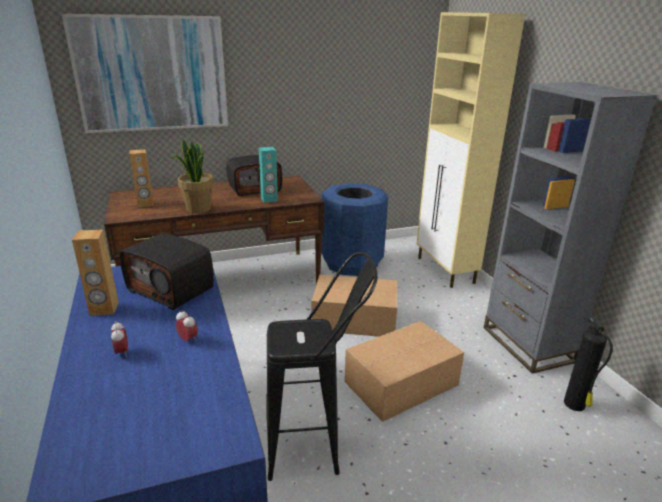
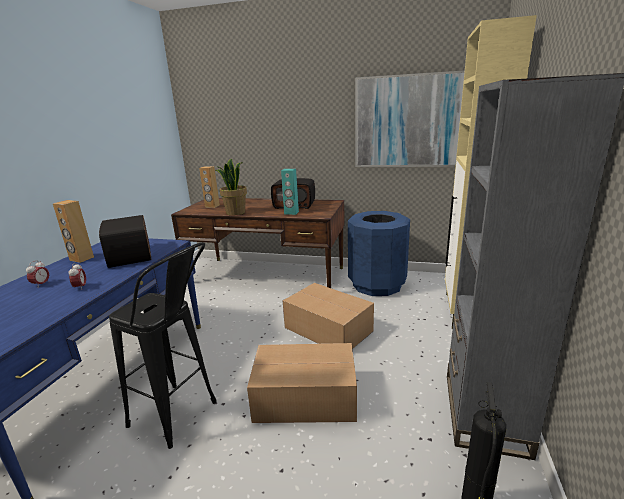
camera: 35 degrees right, 5 degrees down
(152, 74) = (234, 114): picture -> picture (413, 121)

